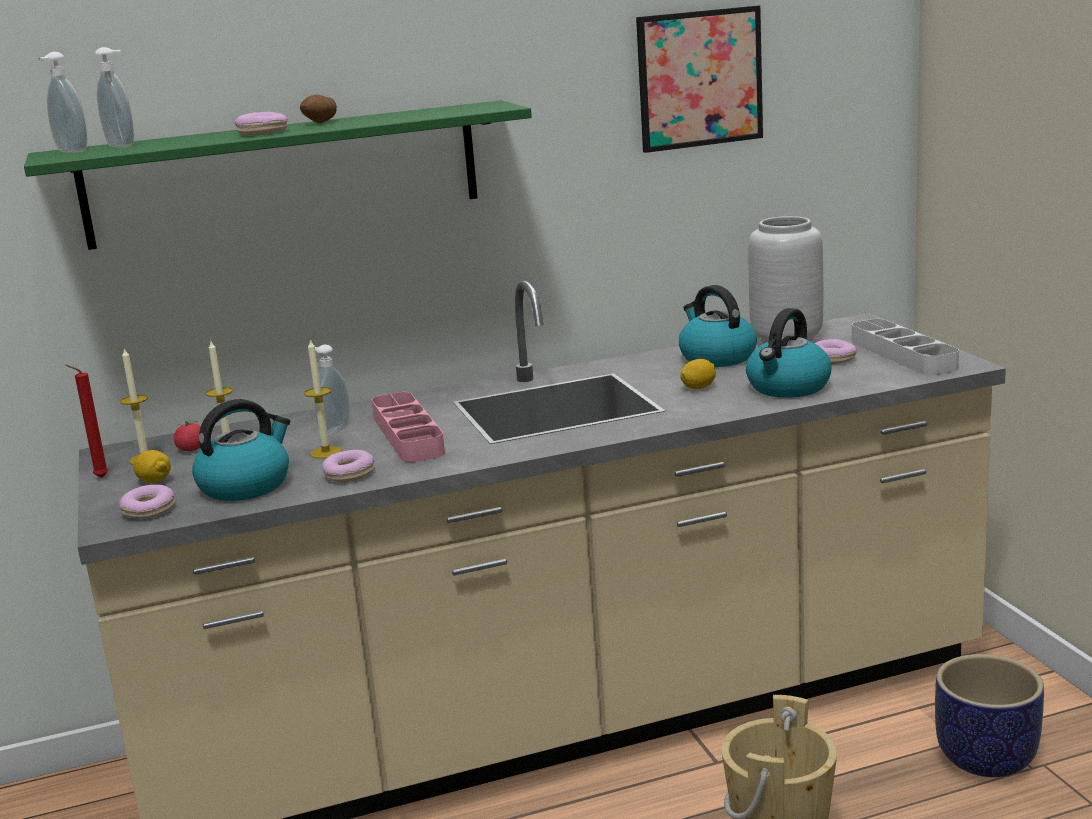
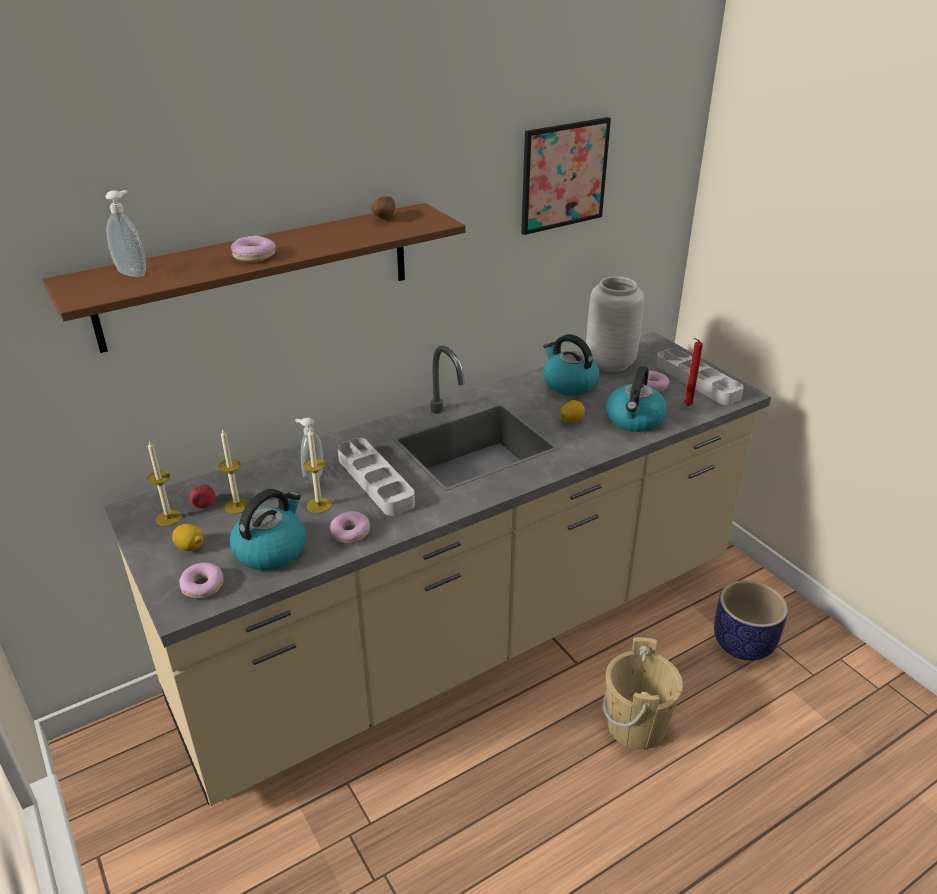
camera: 15 degrees left, 15 degrees up
(70, 152) = (88, 283): soap dispenser -> none
(99, 478) = (139, 544): red candle -> red candle (686, 406)
(283, 174) = (258, 275): green shelf -> brown shelf
(321, 123) = (295, 238): potato -> potato (384, 218)
(407, 434) = (375, 481): pink tray -> grey tray

